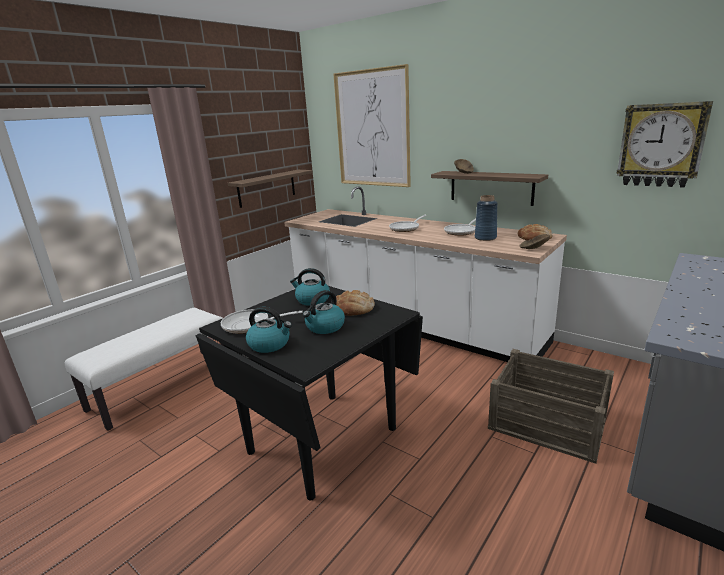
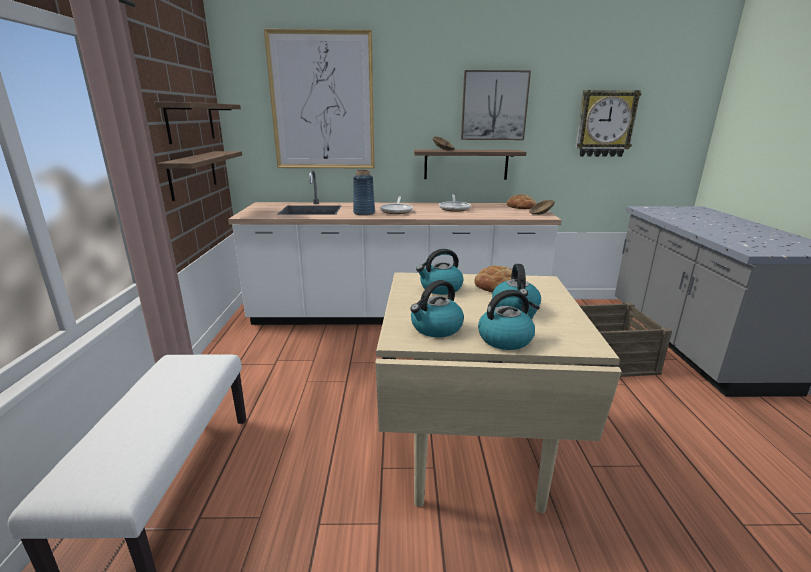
camera: 40 degrees left, 0 degrees up
(250, 325) = (436, 328): frying pan -> kettle
(270, 151) = (191, 122): none -> shelf
(322, 439) = (471, 450): black dining table -> beige dining table
(485, 238) = (486, 211): blue vase -> blue vase (364, 213)
(519, 127) = (494, 106): none -> picture

